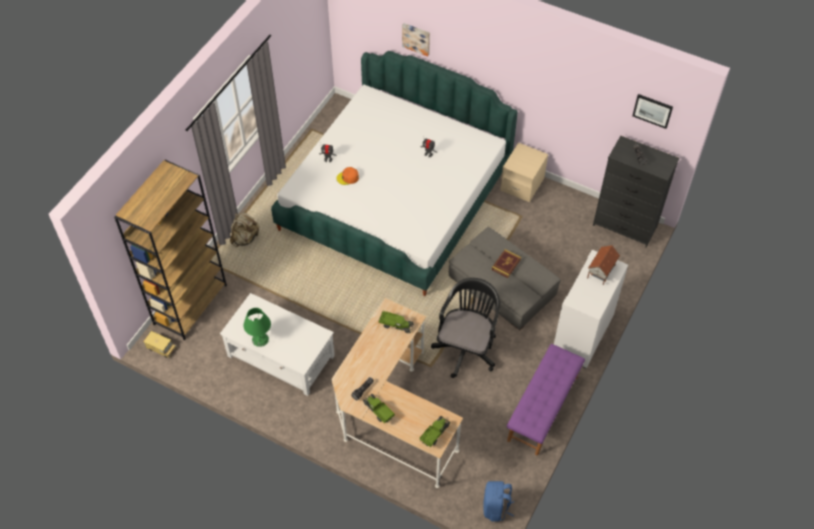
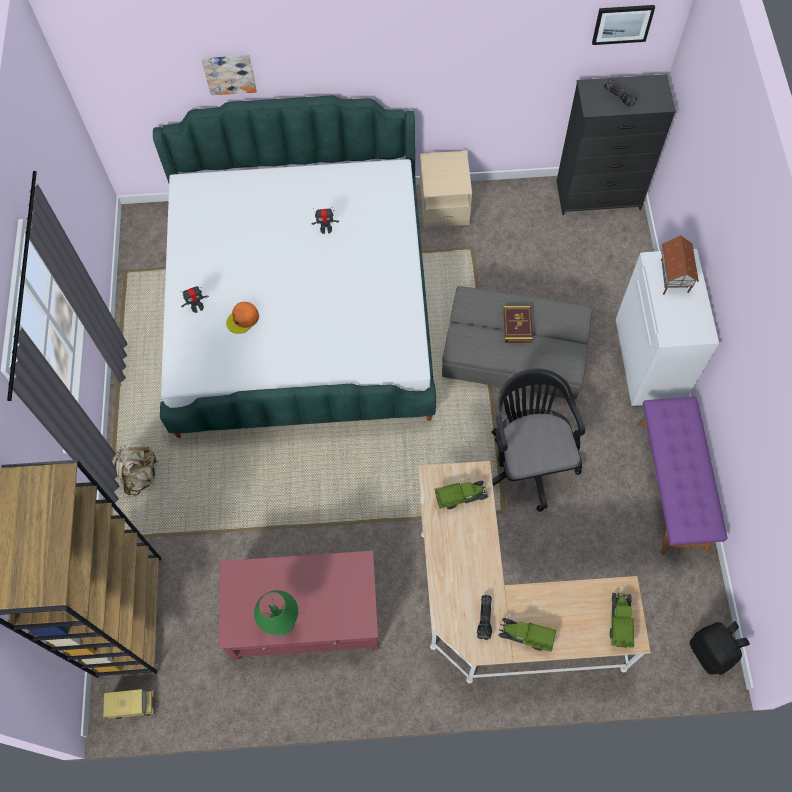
camera: 30 degrees left, 10 degrees up
(281, 356) = (305, 614): white coffee table -> red coffee table
(496, 508) = (711, 652): blue backpack -> black backpack

